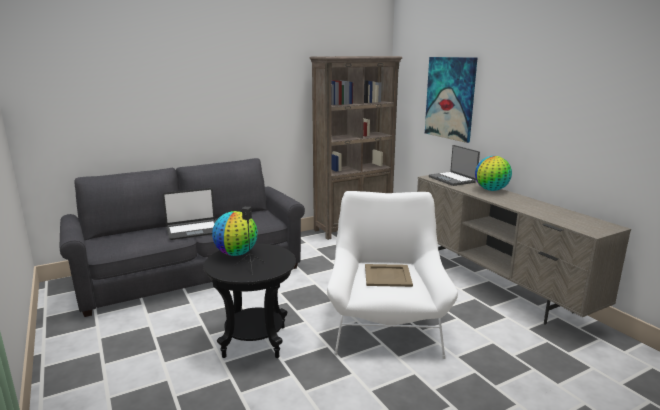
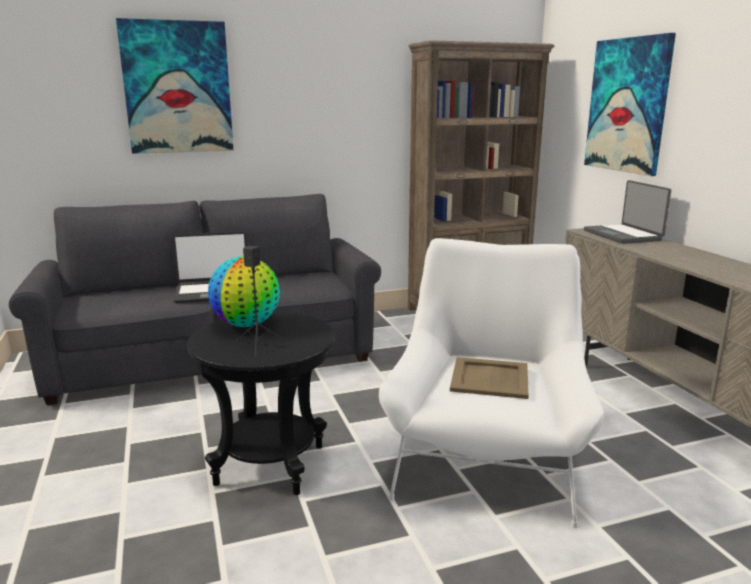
camera: 10 degrees right, 0 degrees up
(156, 90) = (177, 88): none -> picture
(491, 190) = (687, 252): globe -> none

